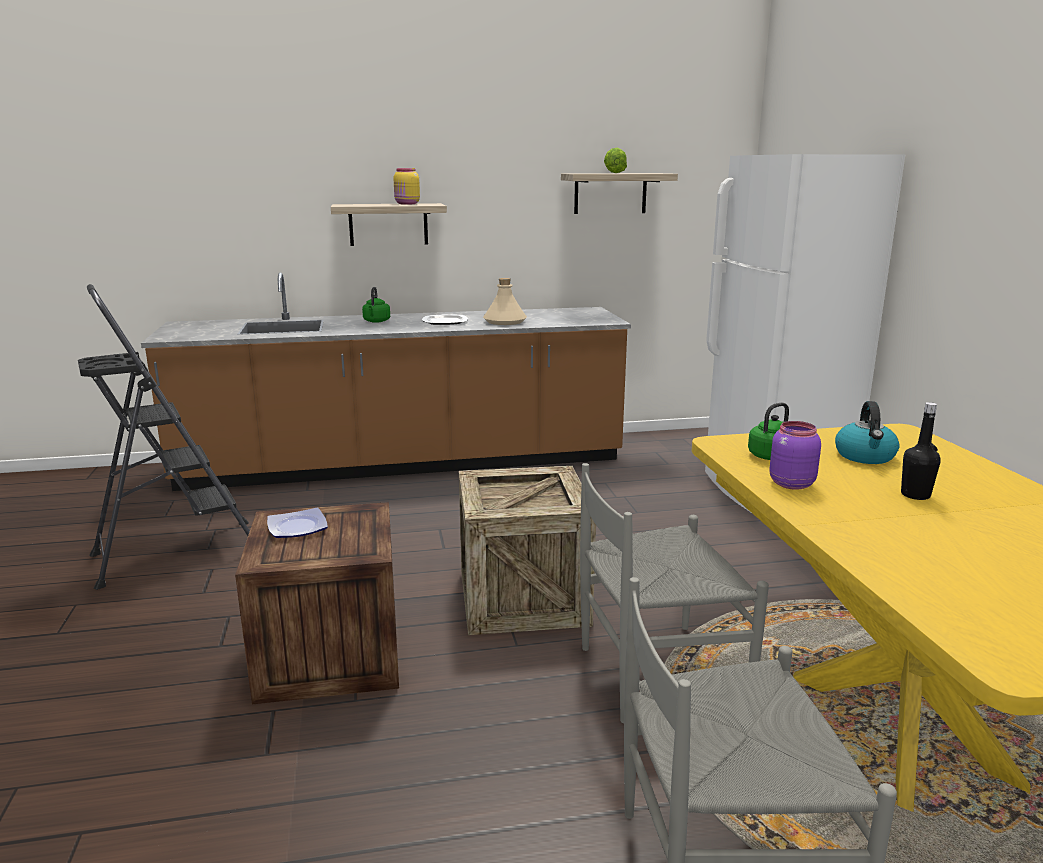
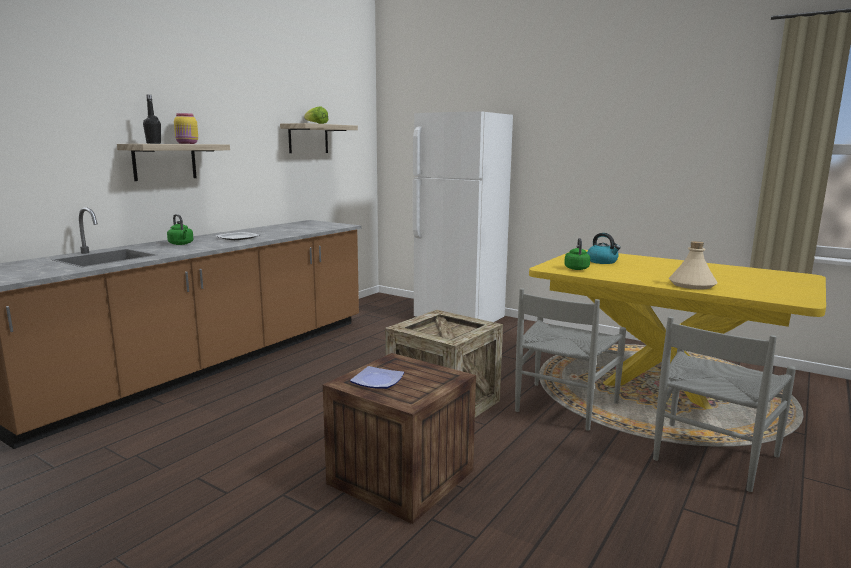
camera: 45 degrees left, 5 degrees down
(175, 553) = (133, 484): step ladder -> none
(505, 321) = (281, 233): beige bottle -> beige bottle (692, 285)
(790, 483) = (612, 275): purple jar -> none
(915, 495) = (652, 269): black bottle -> black bottle (153, 143)

